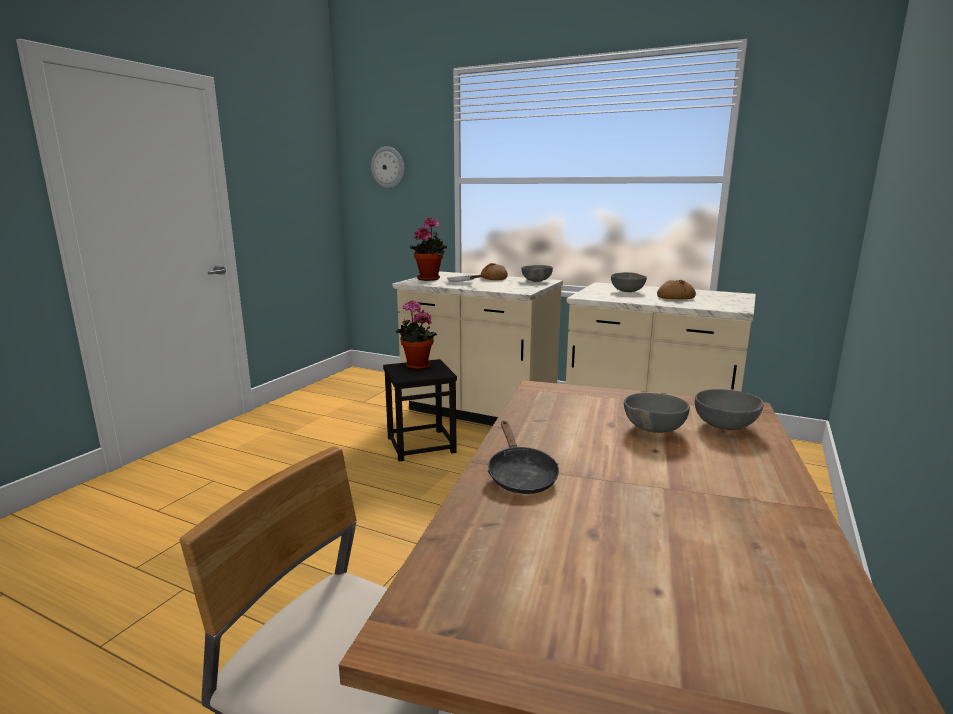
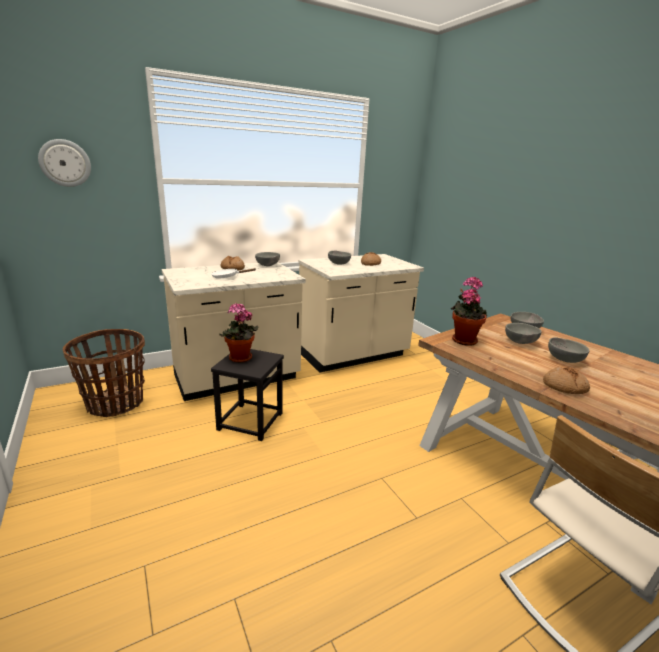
camera: 55 degrees left, 5 degrees up
(370, 392) = (115, 403): none -> basket
(430, 278) = (187, 278): potted plant -> potted plant (463, 340)
(520, 476) = (564, 387): black frying pan -> bread
(647, 467) = (564, 359): none -> grey bowl

